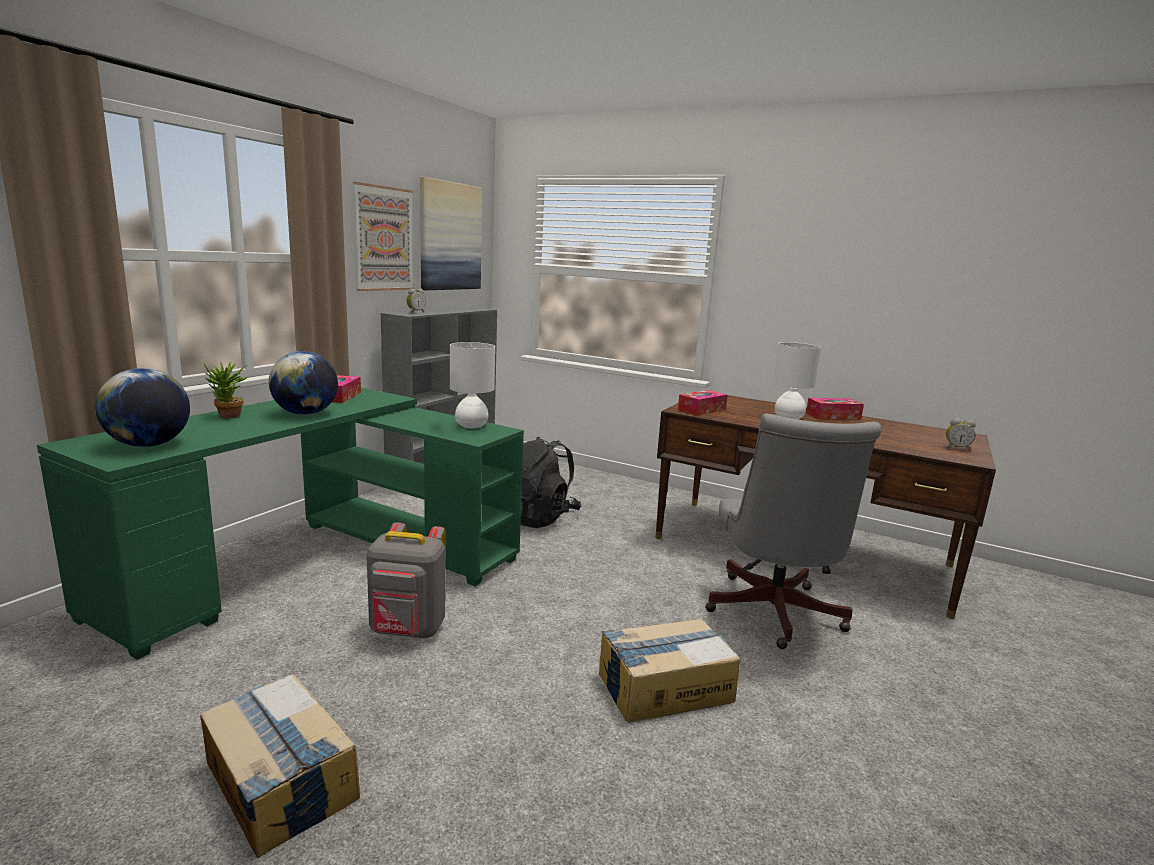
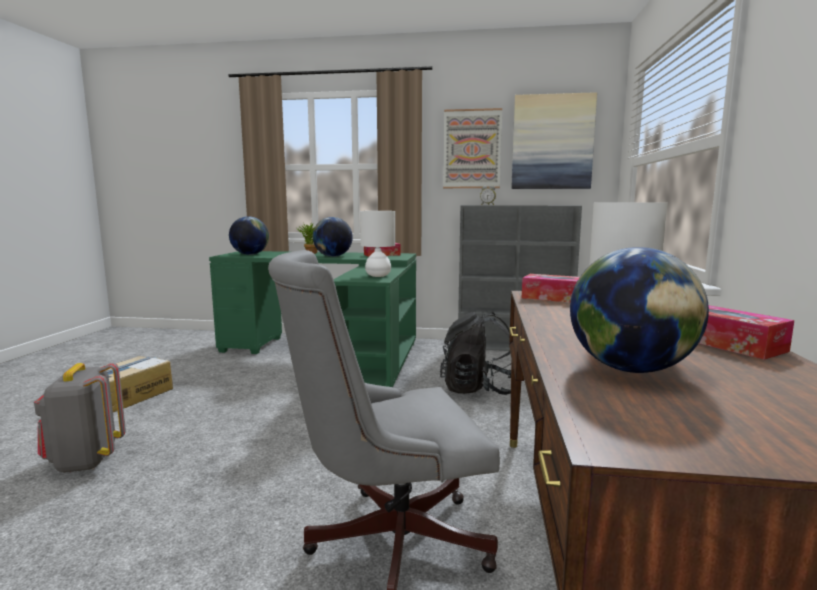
camera: 70 degrees right, 5 degrees down
(407, 631) = (265, 389): grey backpack -> grey backpack (86, 461)
(663, 687) = (217, 486): cardboard box -> none
(880, 438) = (630, 369): none -> globe
(956, 448) = (716, 432): alarm clock -> none

